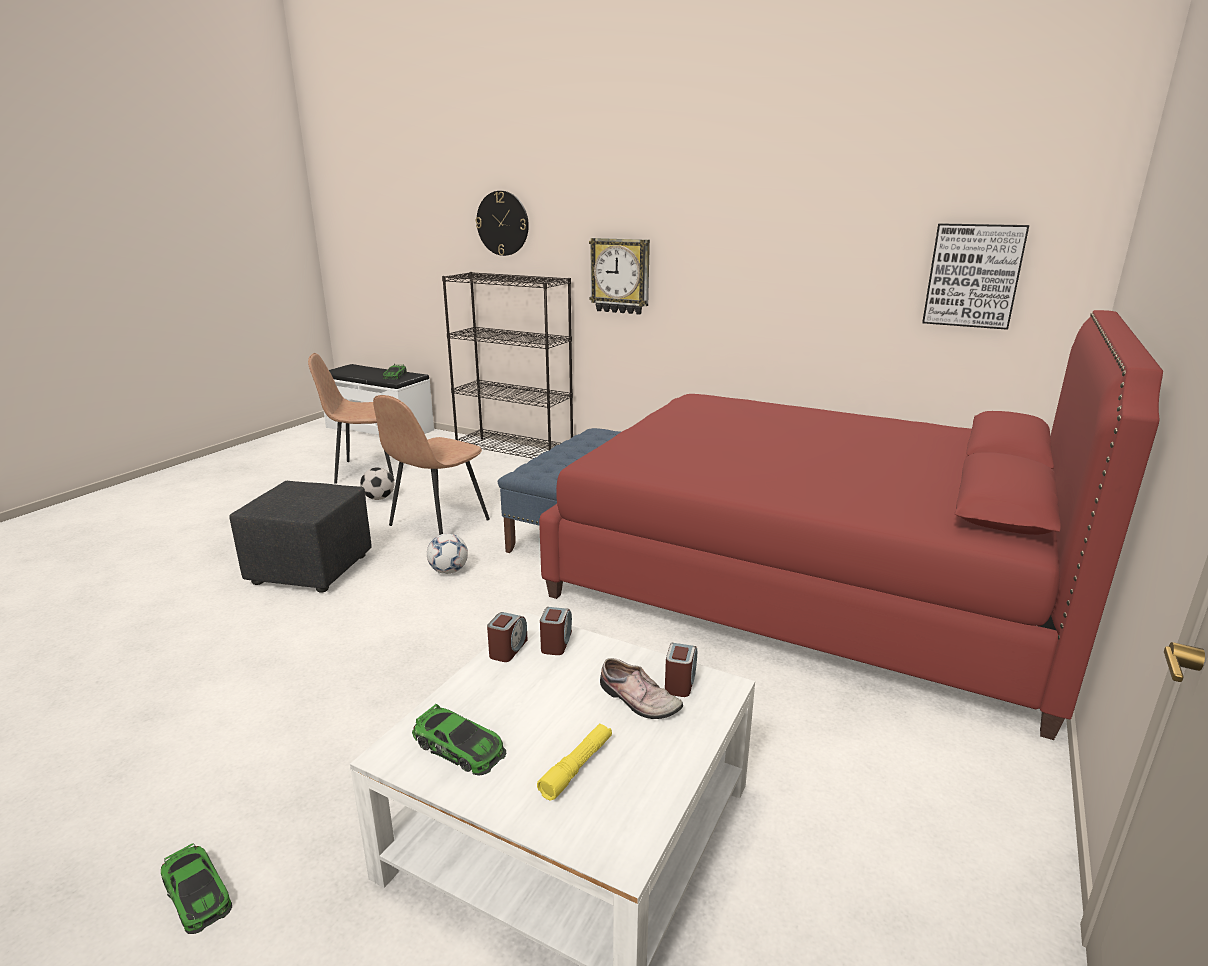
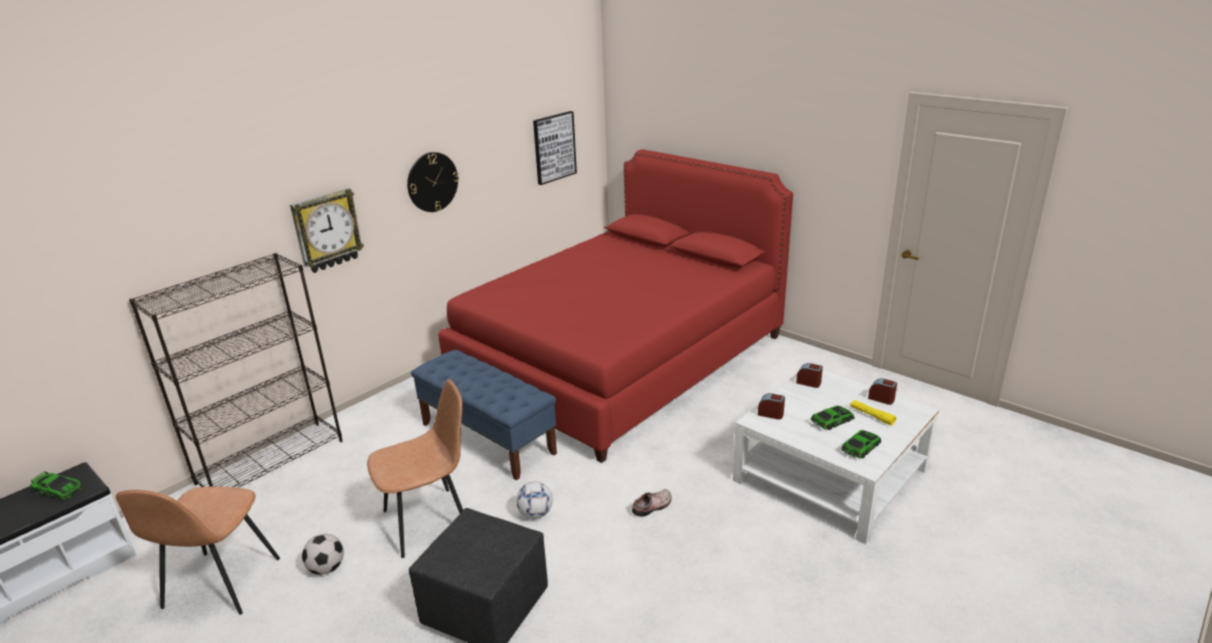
camera: 75 degrees left, 5 degrees up
(197, 894) = (881, 613): toy car -> toy car (832, 420)
(437, 523) = (429, 521): brown chair -> brown chair turned 75 degrees counterclockwise
(502, 223) = (165, 225): wall clock -> wall clock (432, 182)
(508, 649) = (775, 430): alarm clock -> alarm clock (881, 399)
(637, 701) = (823, 395): shoe -> shoe (653, 507)

